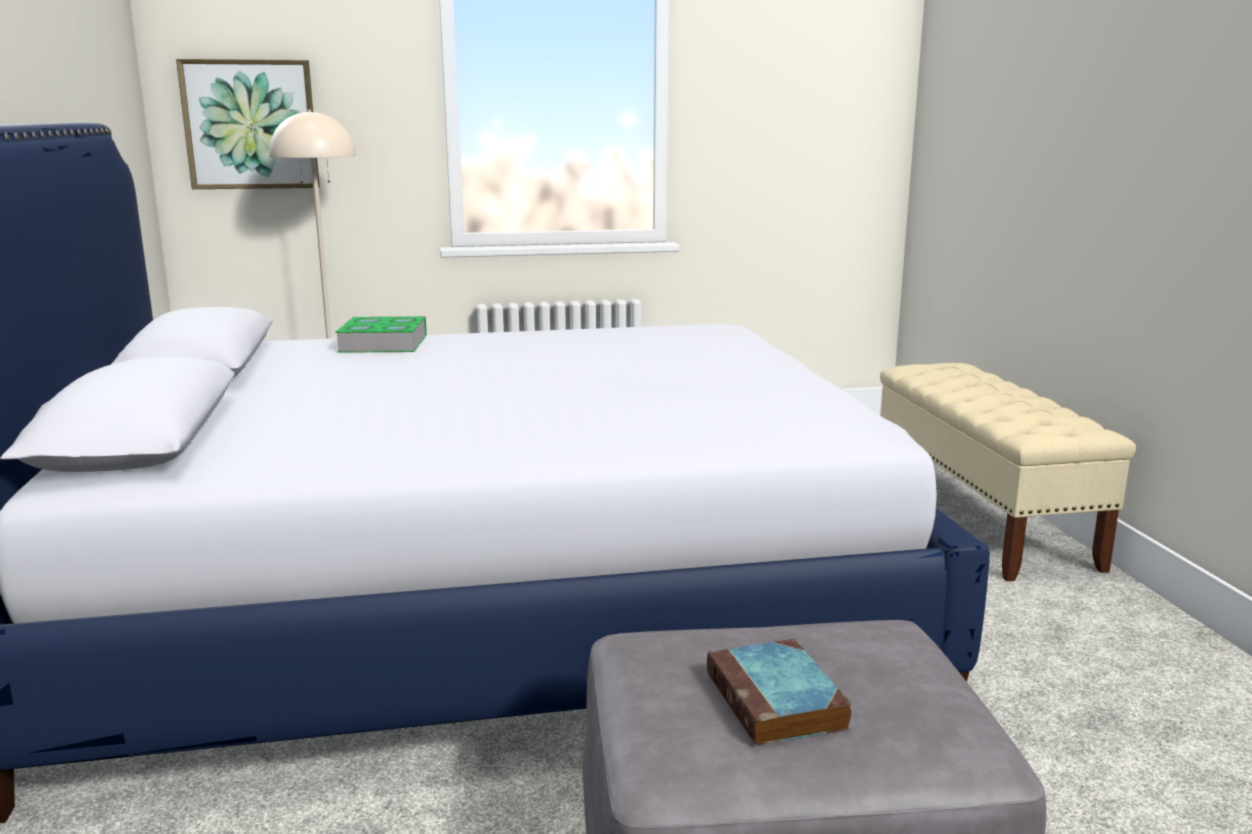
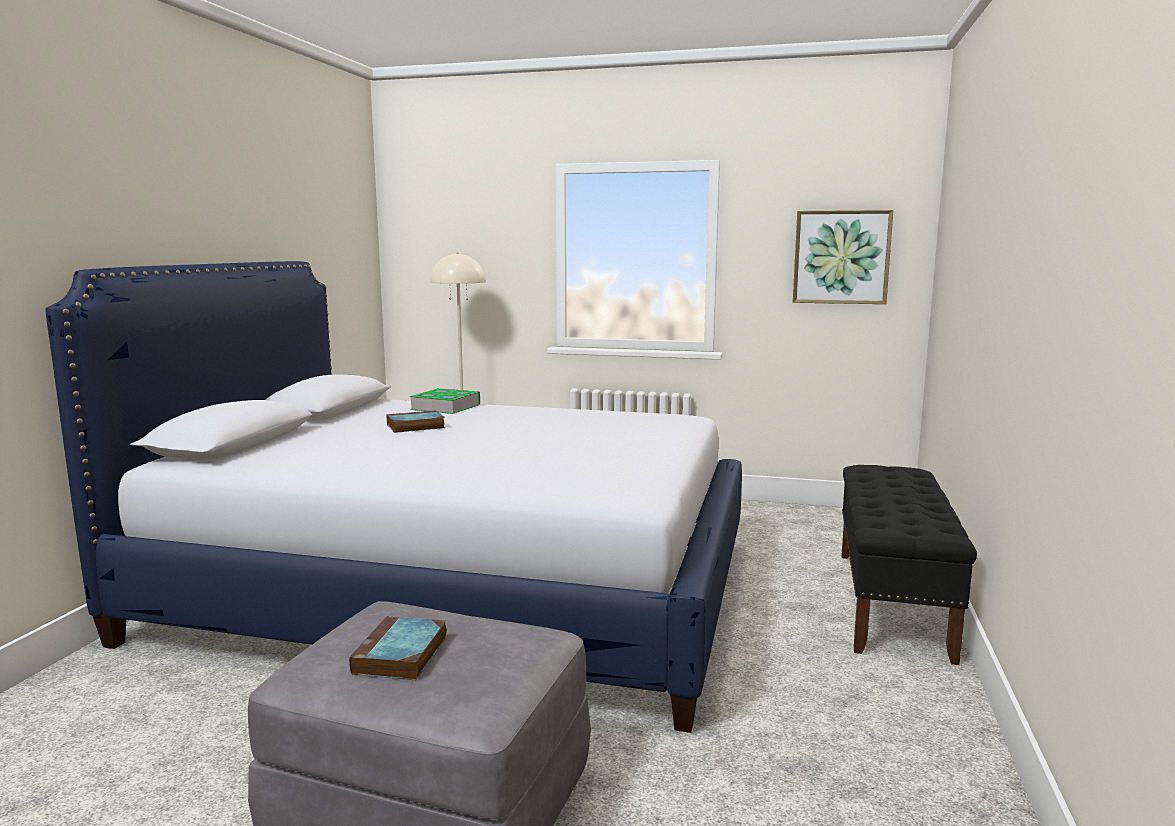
camera: 25 degrees right, 5 degrees down
(250, 125) = (436, 261): picture -> picture (841, 257)
(394, 375) = (414, 426): none -> book
(981, 519) = (892, 603): beige bench -> black bench

